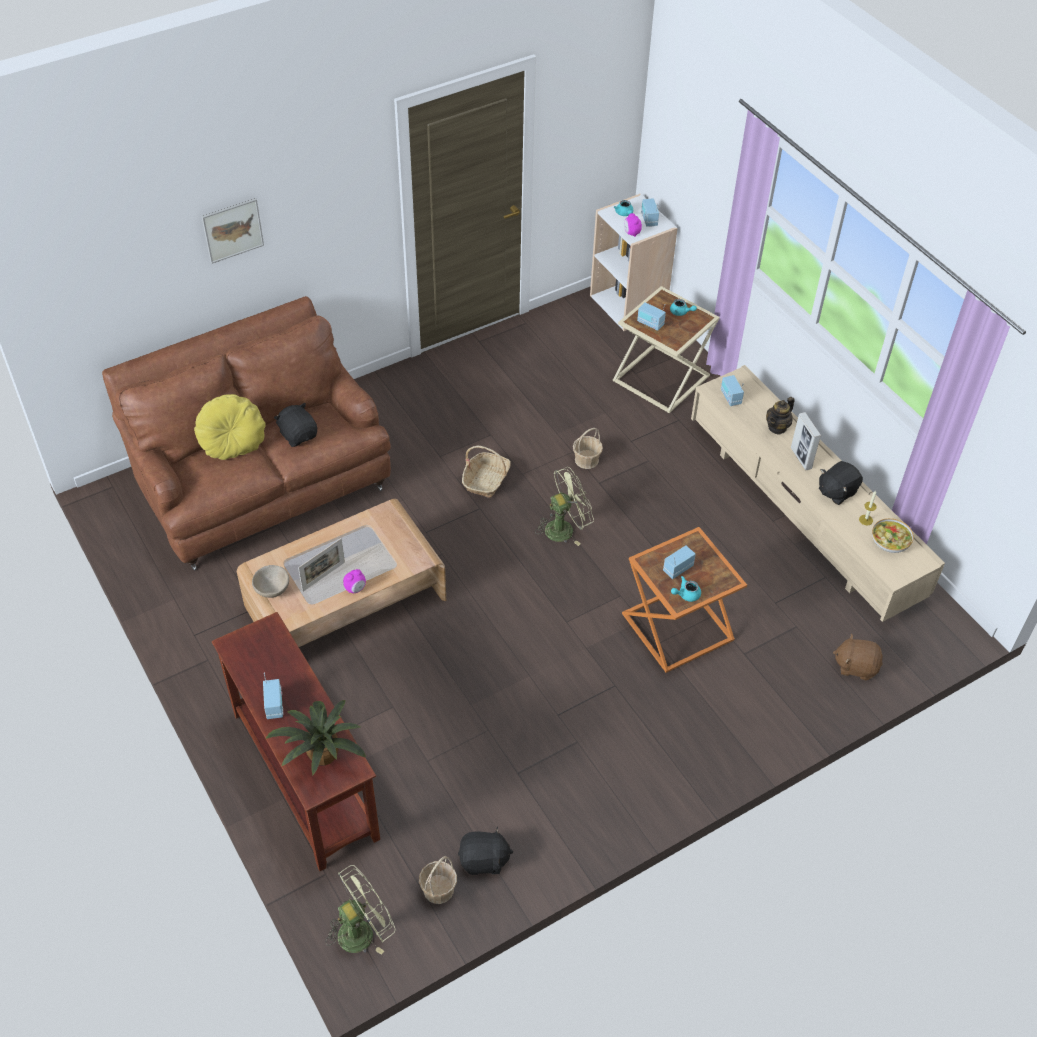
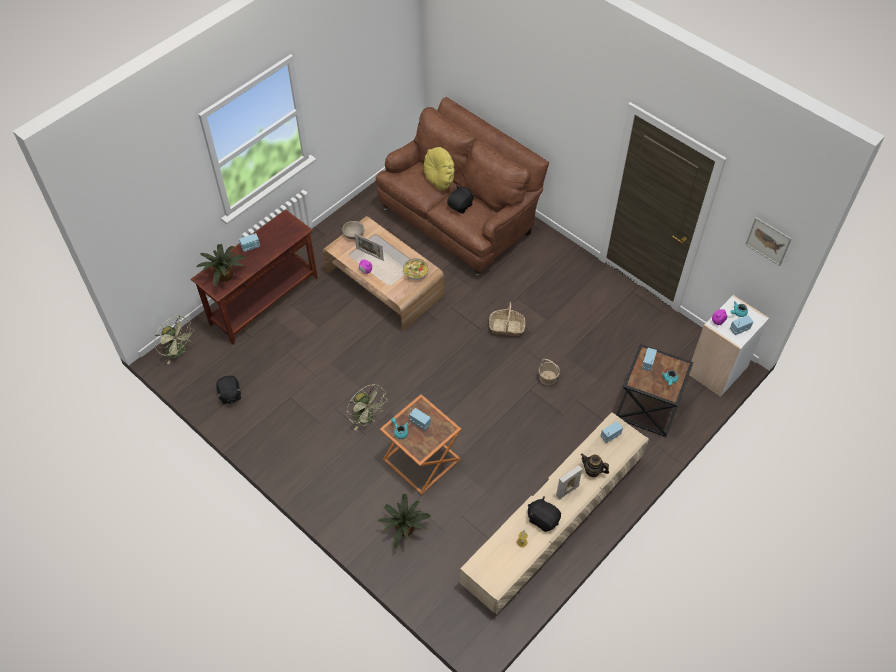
camera: 75 degrees right, 5 degrees up
(232, 230) = (524, 89): picture -> picture (768, 241)
(438, 889) = (208, 378): basket -> none
(564, 528) = (482, 379): green fan -> green fan (367, 418)
(663, 378) = (648, 408): beige side table -> black side table
(781, 671) = (404, 528): none -> potted plant
(856, 666) = (423, 575): brown plush toy -> none
(890, 541) = (506, 561): bowl -> bowl (415, 273)

